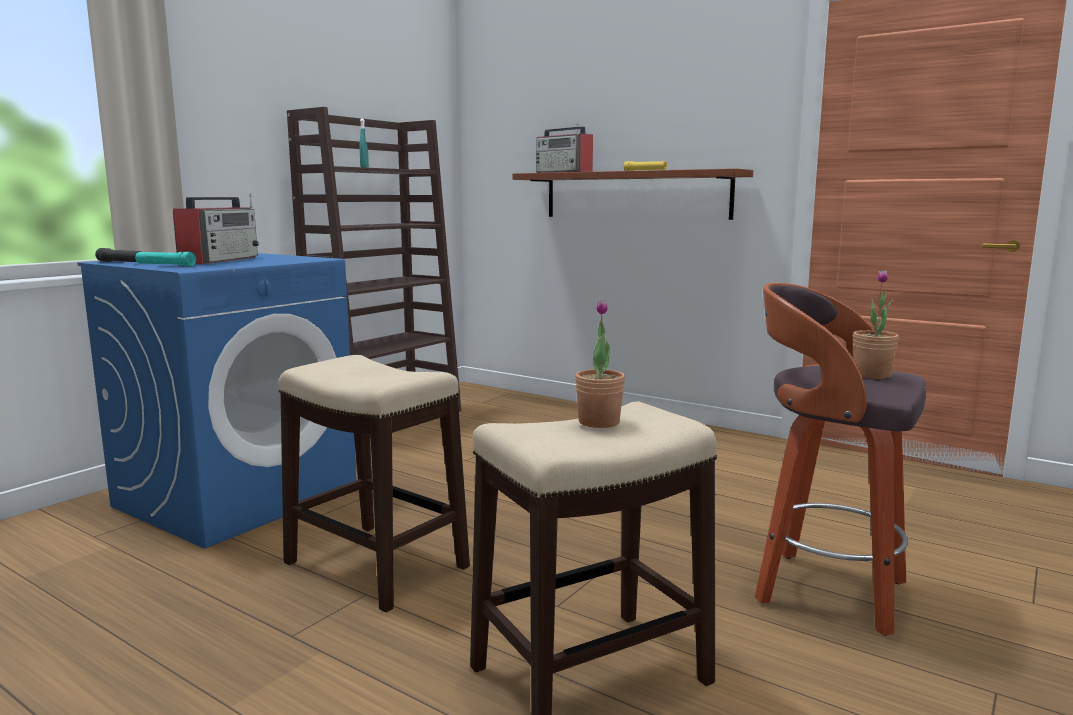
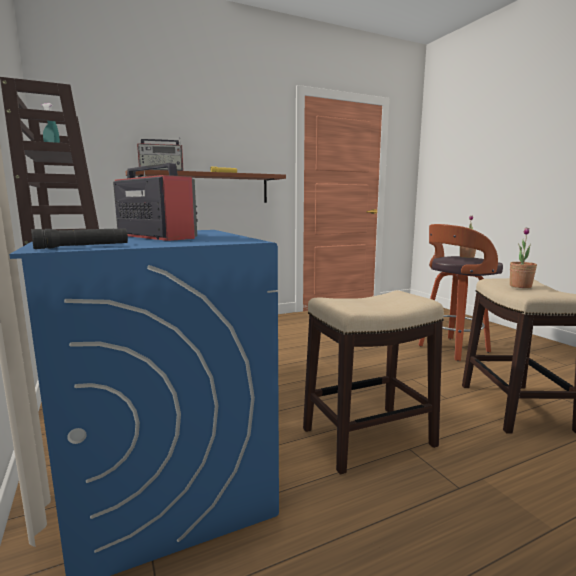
camera: 60 degrees left, 0 degrees up
(165, 265) = (180, 242): turquoise flashlight -> none

